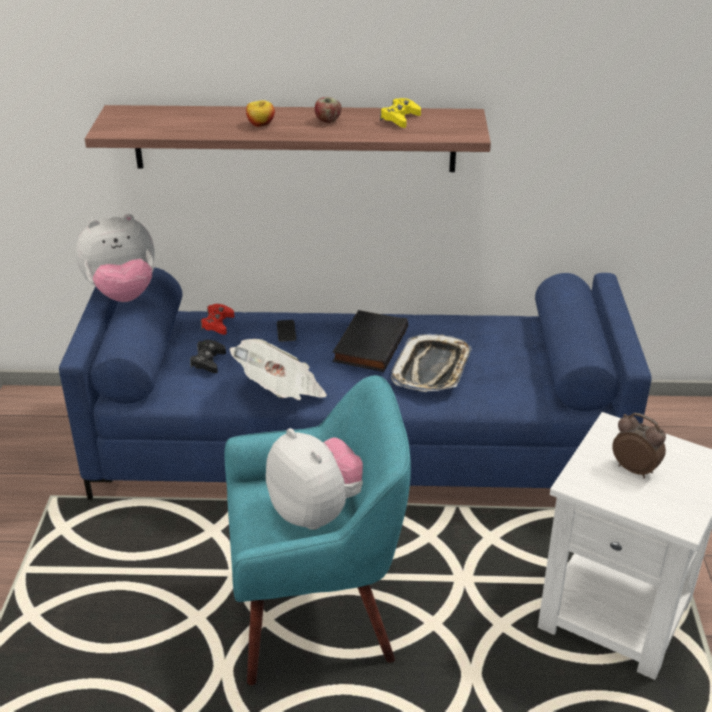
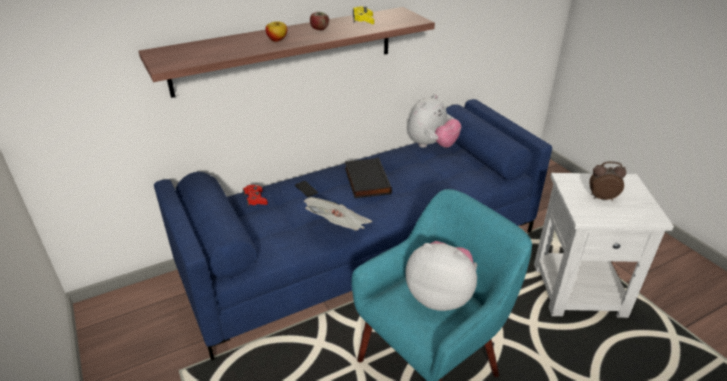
camera: 30 degrees left, 0 degrees up
(123, 294) = (188, 197): plush toy -> plush toy (431, 145)
(208, 361) = (272, 225): black game controller -> none
(432, 369) = (416, 183): tray -> none

